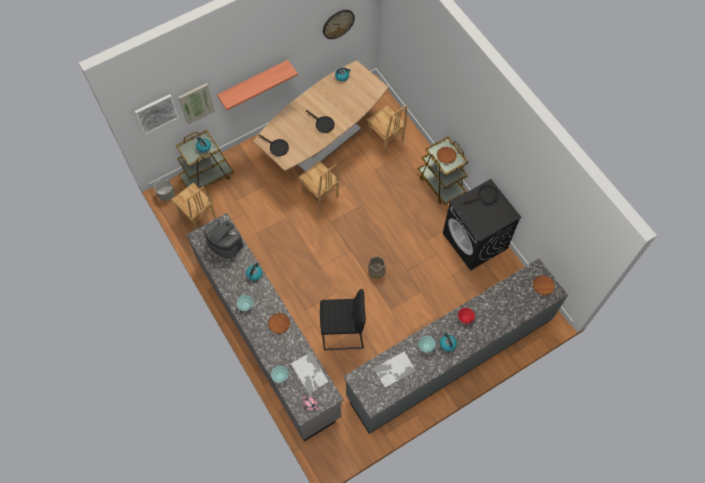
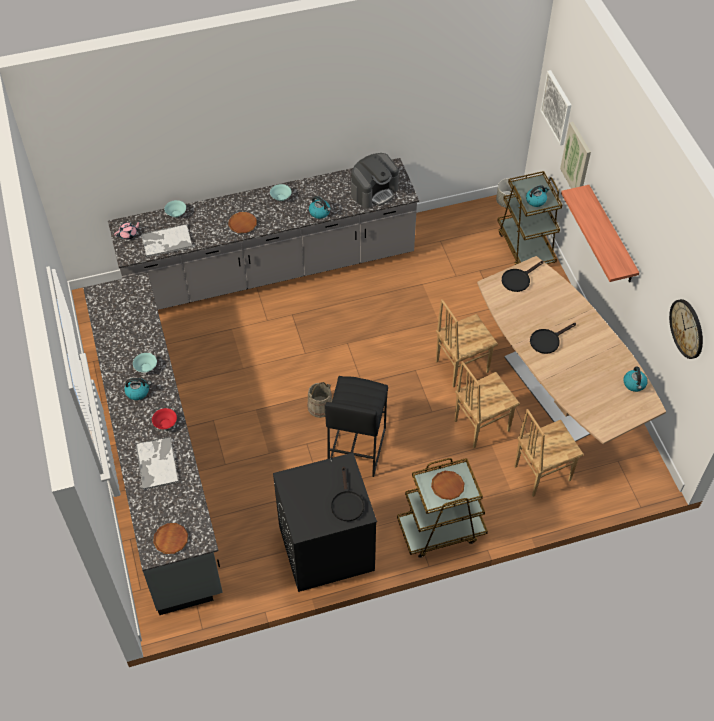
camera: 105 degrees right, 10 degrees down
(198, 217) = (463, 228): brown chair -> brown chair (480, 425)
(343, 334) = (242, 347): black stool -> black stool (356, 447)
(394, 370) = (130, 325): tray -> tray (157, 463)

